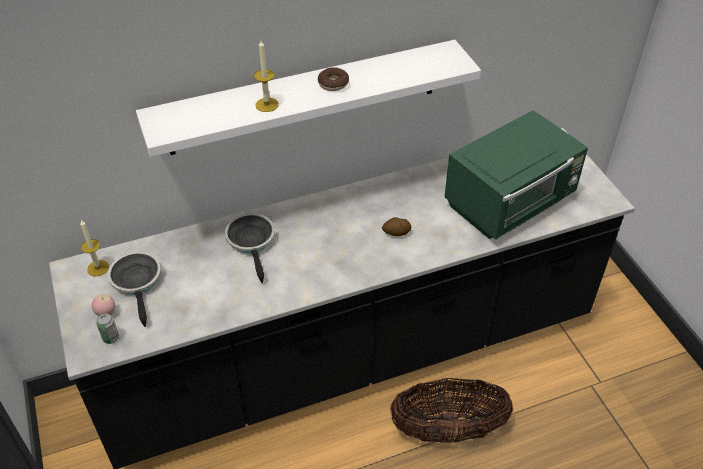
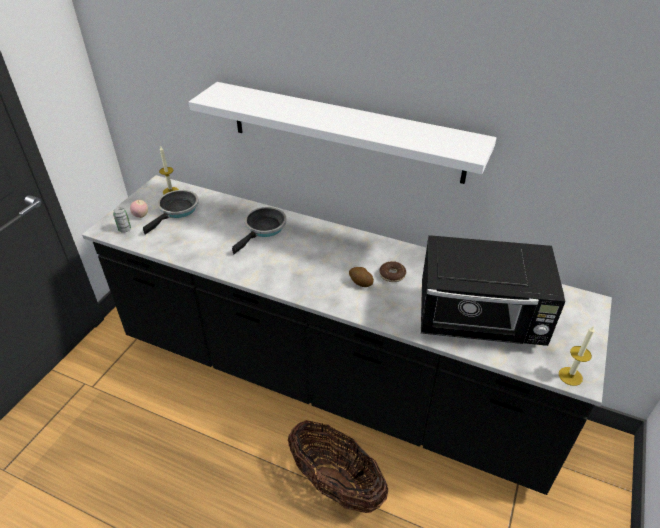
camera: 45 degrees right, 5 degrees down
(267, 105) = (290, 112): candle -> candle (570, 376)
(333, 83) = (353, 121): donut -> donut (392, 275)
(511, 202) = (480, 320): green microwave -> black microwave

